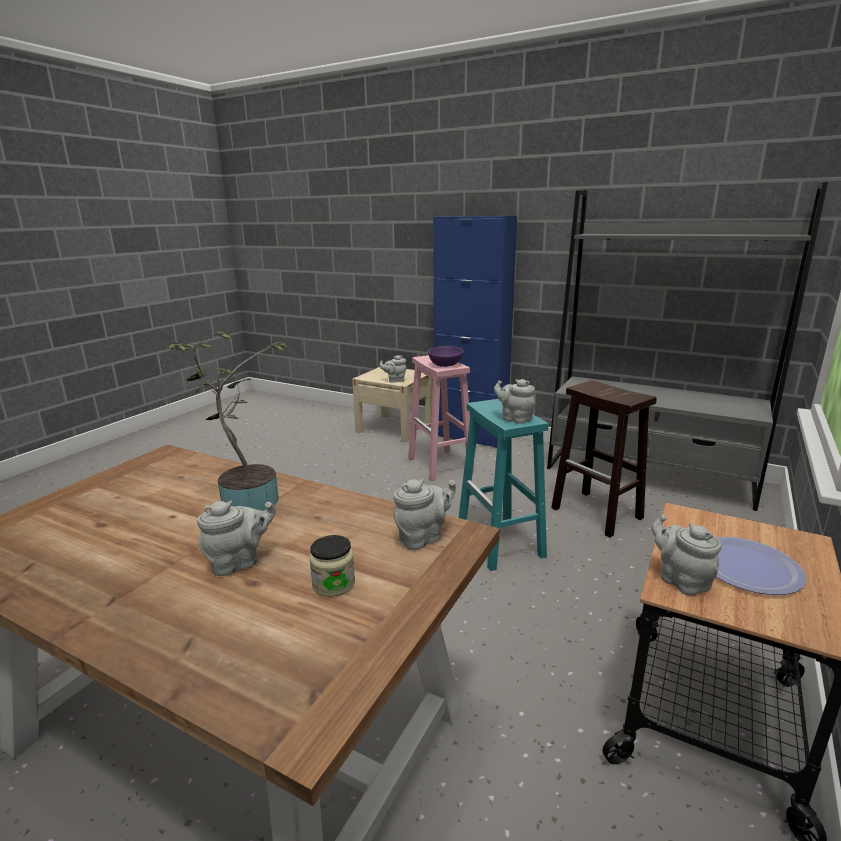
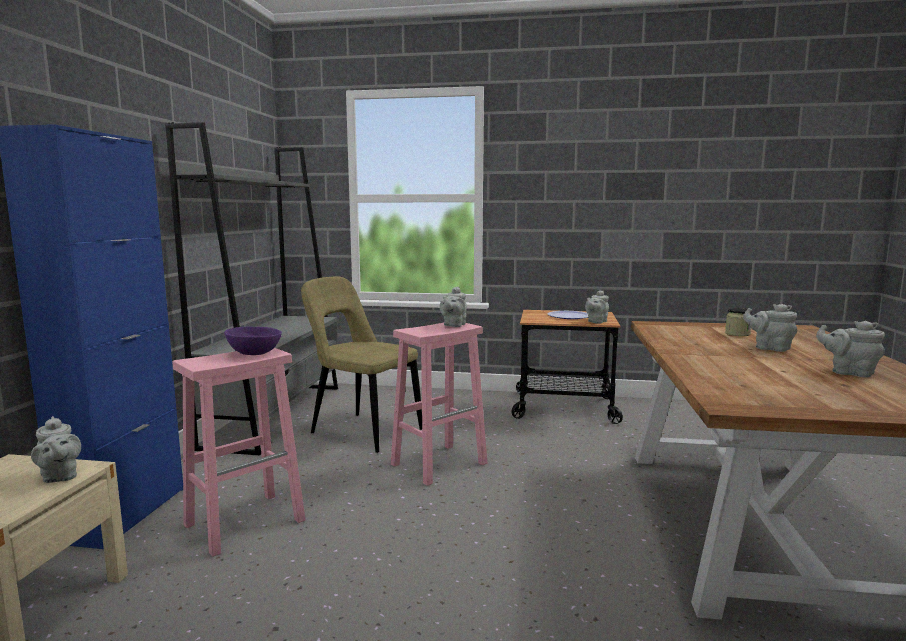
camera: 110 degrees left, 10 degrees down
(245, 499) = (719, 360): potted plant -> none
(423, 537) = (668, 327): grey teapot -> grey teapot (849, 372)
(501, 543) = (440, 463): turquoise stool -> pink stool
(598, 513) = (362, 431): brown stool -> beige chair

